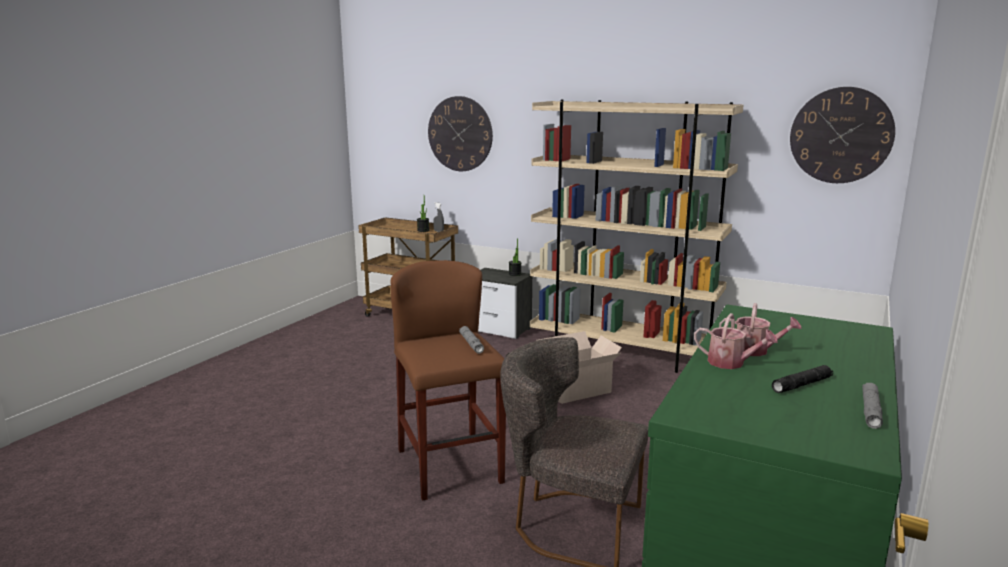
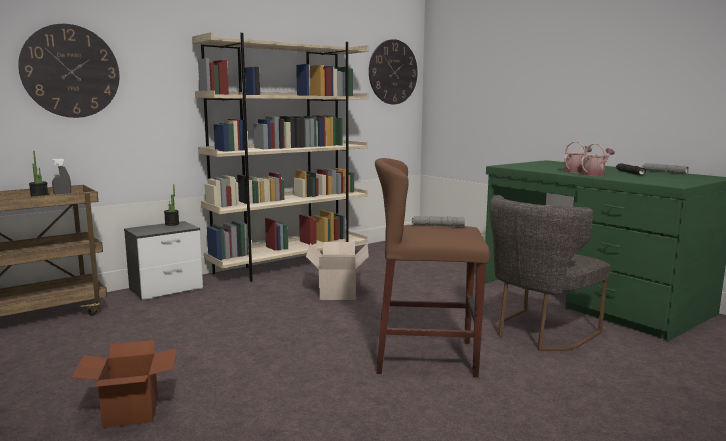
camera: 65 degrees left, 5 degrees down
(297, 386) = (131, 412): none -> cardboard box

